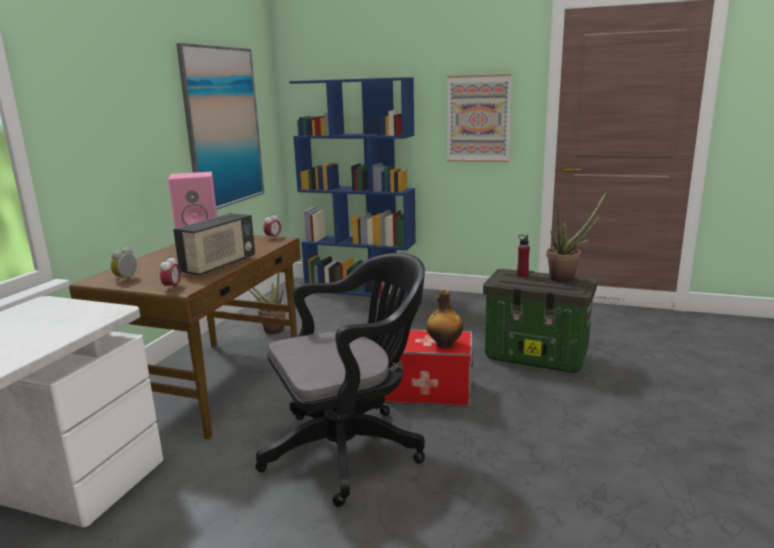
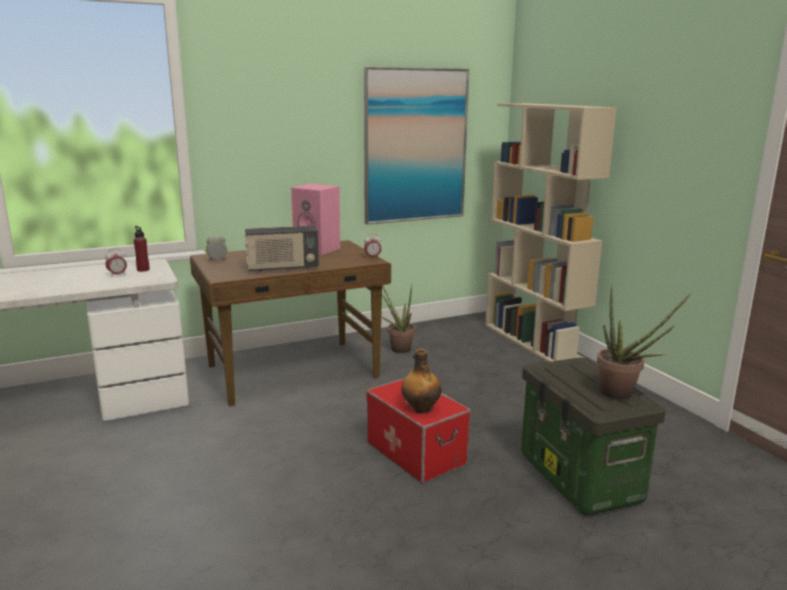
camera: 45 degrees right, 0 degrees up
(172, 287) = (220, 275): alarm clock -> alarm clock (117, 275)
(350, 449) = (284, 461): black office chair -> none
(361, 290) = (534, 342): blue bookcase -> beige bookcase
(478, 119) = (679, 167): picture -> none
(522, 275) = (584, 372): red bottle -> red bottle (143, 270)

